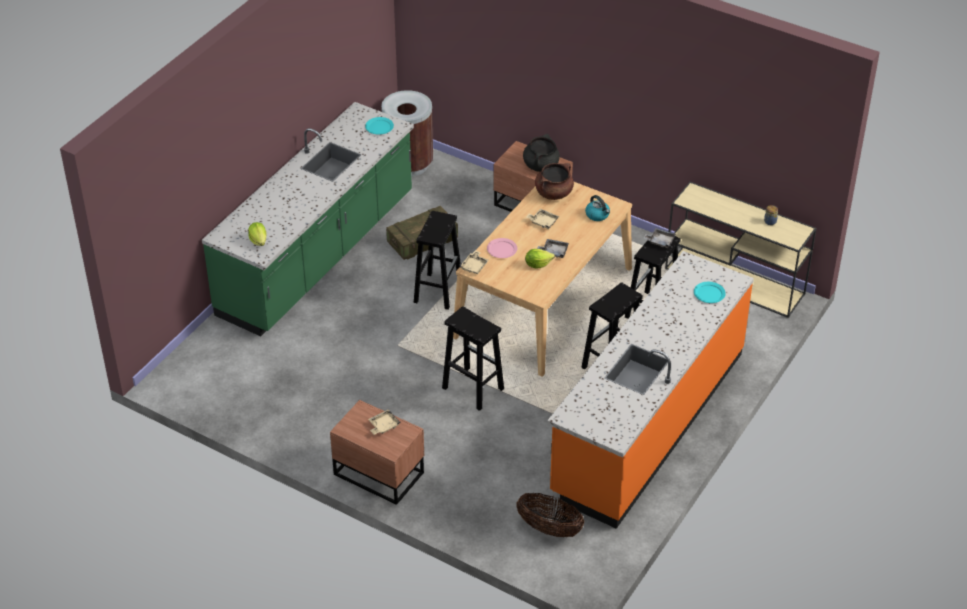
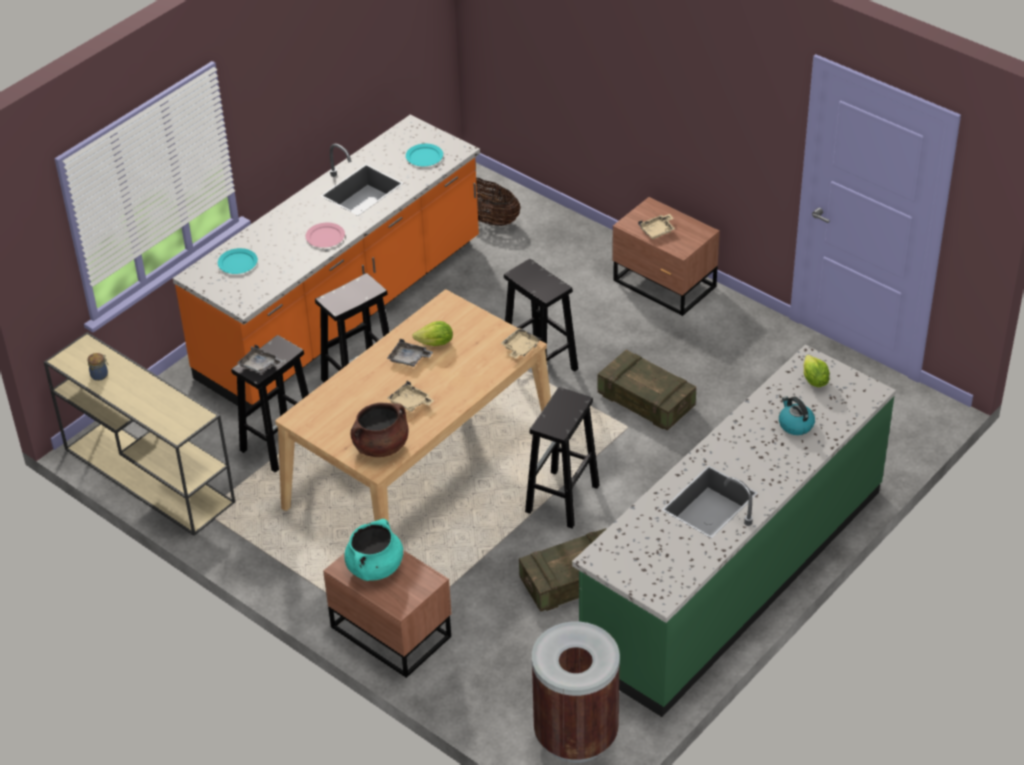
camera: 170 degrees left, 0 degrees up
(379, 127) = (628, 559): turquoise plate -> turquoise plate (424, 157)
(385, 366) = (646, 402): none -> crate
(501, 249) = (478, 368): pink plate -> pink plate (325, 237)
(541, 165) = (375, 567): black cooking pot -> turquoise cooking pot
(597, 215) = (330, 406): kettle -> kettle (795, 424)

